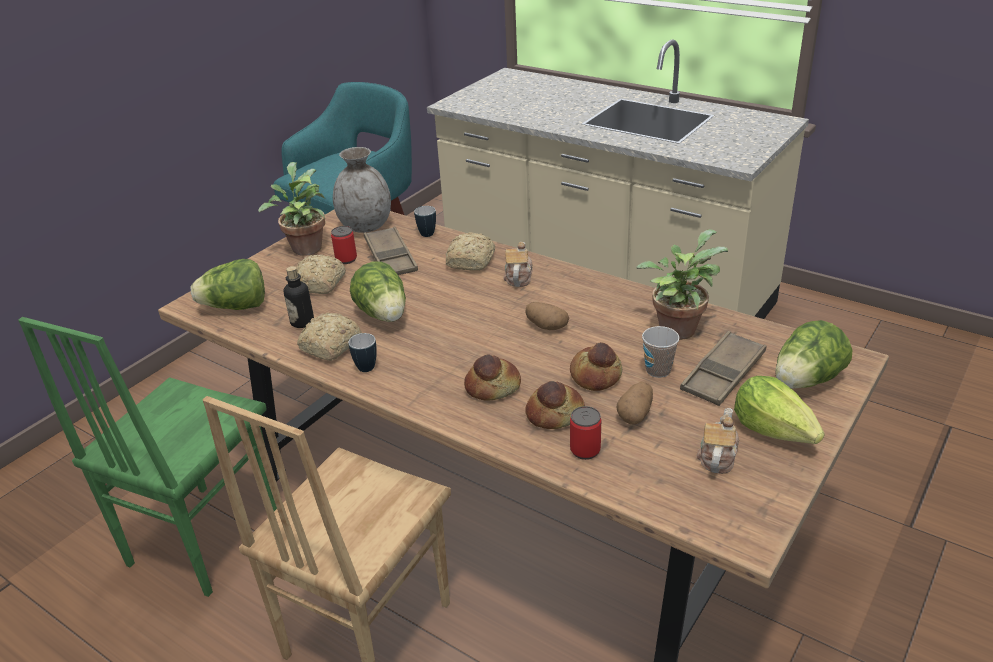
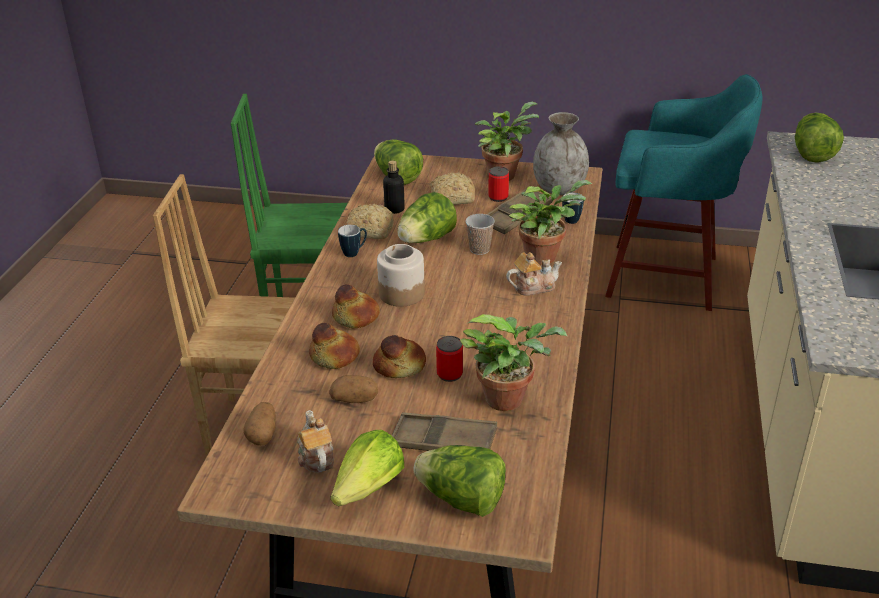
camera: 65 degrees right, 0 degrees up
(471, 350) = (401, 293): none -> jar
(472, 260) = (543, 255): bread -> potted plant
(479, 103) = (811, 154): none -> lettuce
(546, 326) = (461, 322): potato -> potato (263, 434)
(585, 450) = (294, 383): can -> can (449, 374)
(658, 370) = (427, 400): cup -> cup (479, 250)
(717, 456) = (315, 457): teapot -> teapot turned 105 degrees counterclockwise

